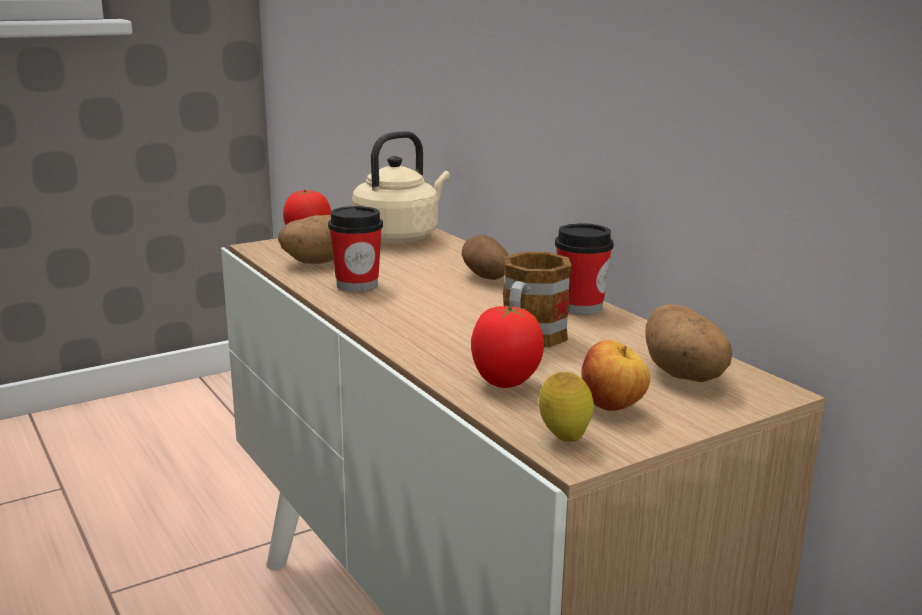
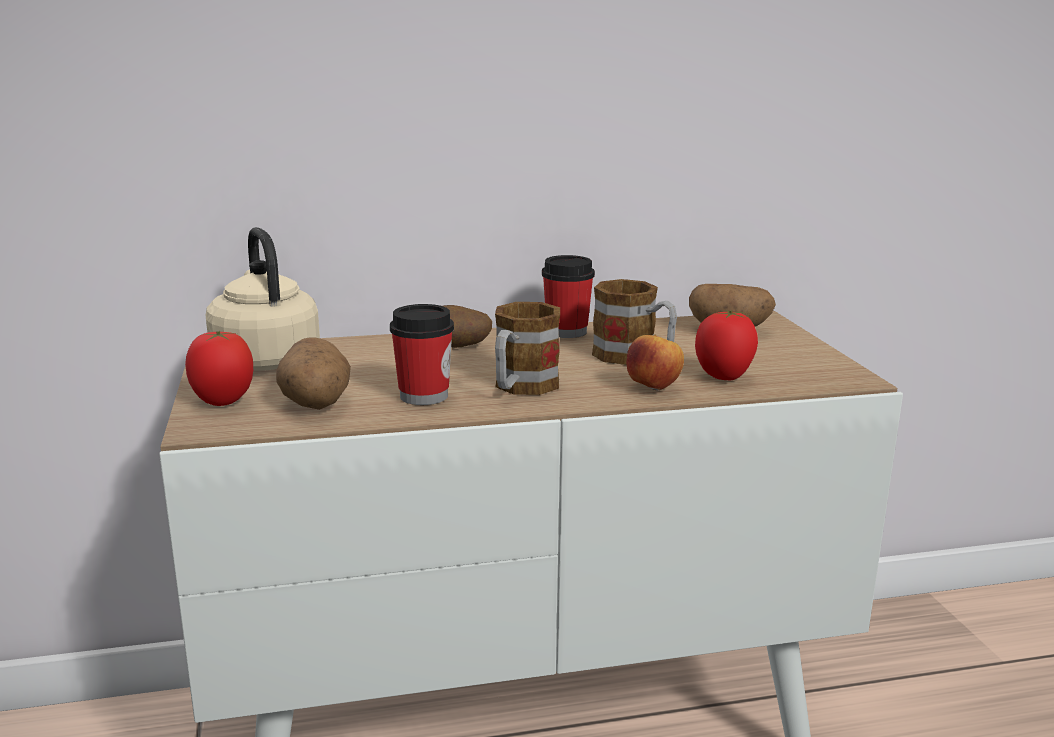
camera: 70 degrees left, 0 degrees up
(400, 309) = (521, 388): none -> mug
(563, 439) = (830, 377): lemon -> none
(613, 408) = (780, 357): apple -> apple (654, 388)

